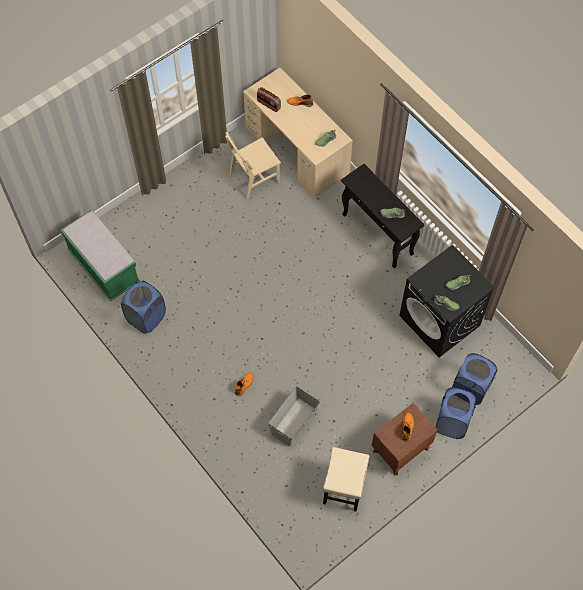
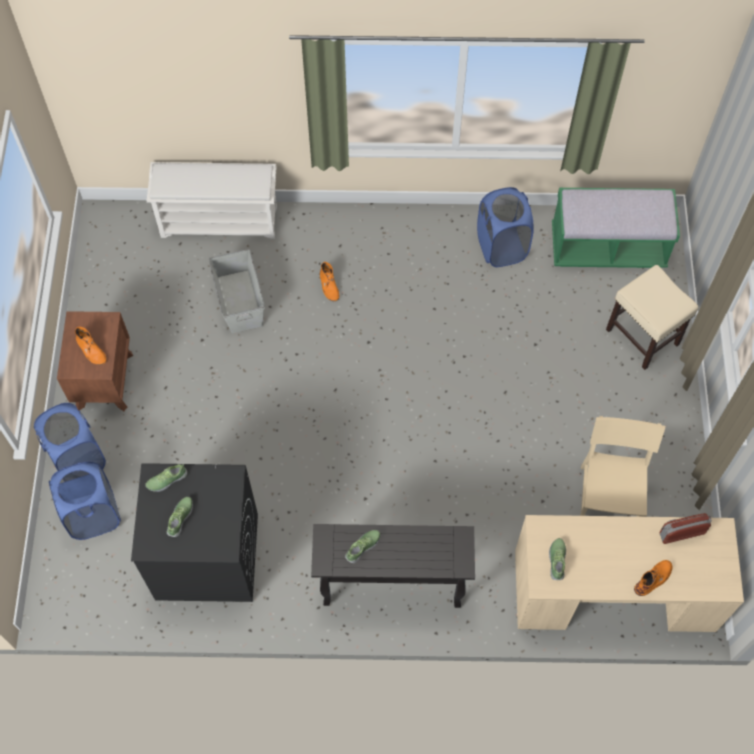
camera: 130 degrees right, 0 degrees up
(252, 476) = (220, 221): none -> white shoe rack
(344, 487) = (123, 294): beige stool -> beige stool (643, 337)

